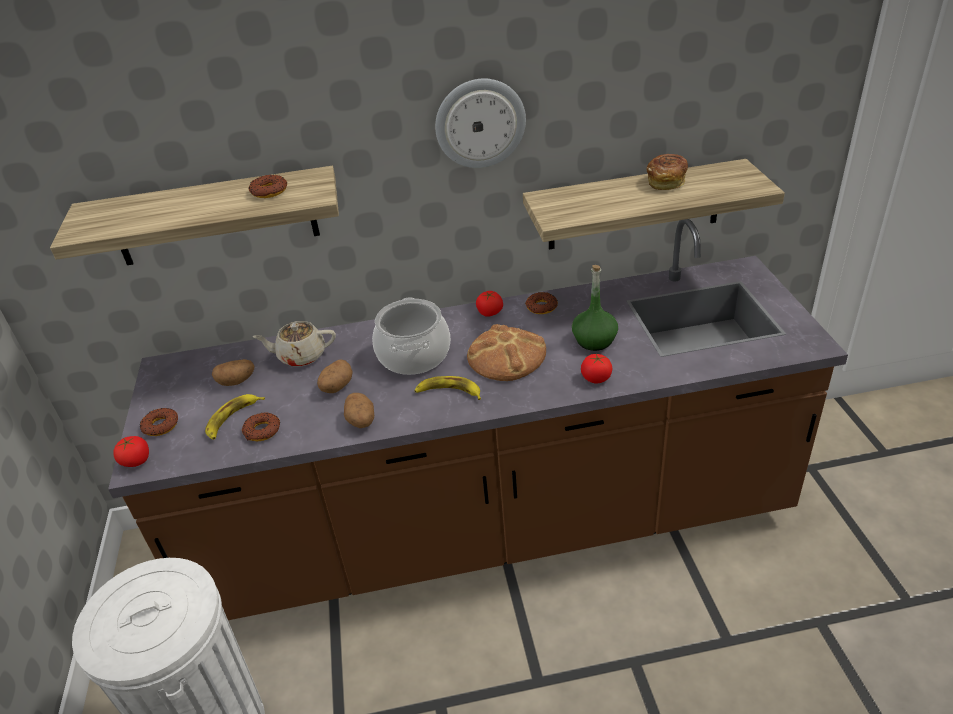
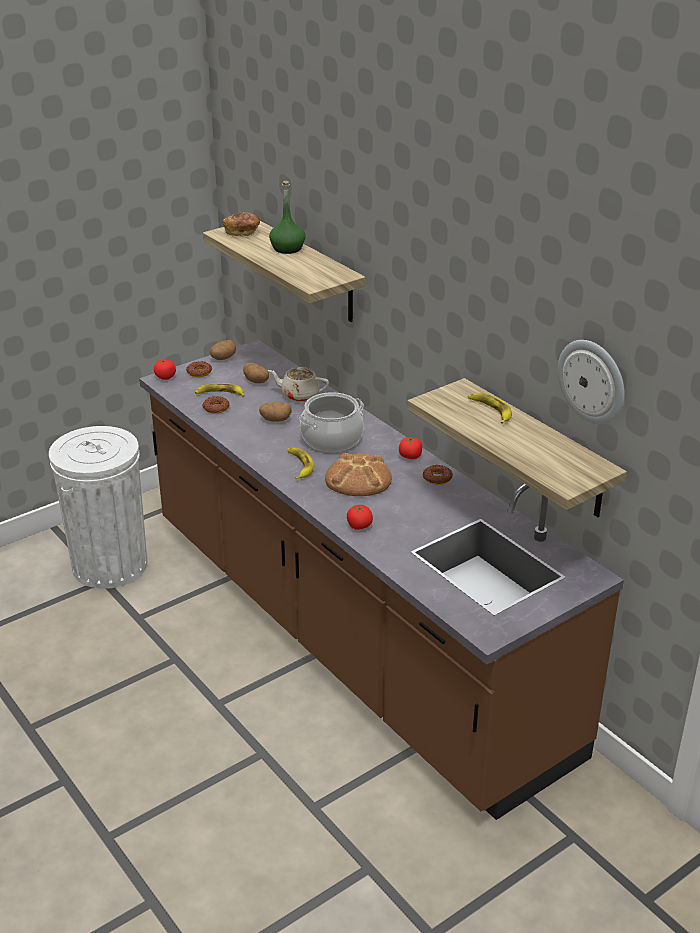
camera: 60 degrees right, 5 degrees down
(269, 191) = (310, 268): donut -> none
(301, 356) = (299, 395): beige teapot -> beige teapot turned 45 degrees counterclockwise
(361, 421) = (247, 441): potato -> potato (223, 358)
(480, 123) = (445, 302): wall clock -> wall clock (592, 381)
(594, 340) = (409, 514): green bottle -> green bottle (288, 248)
(599, 193) = (490, 410): none -> banana
(666, 182) = (538, 437): bread -> bread (242, 233)

